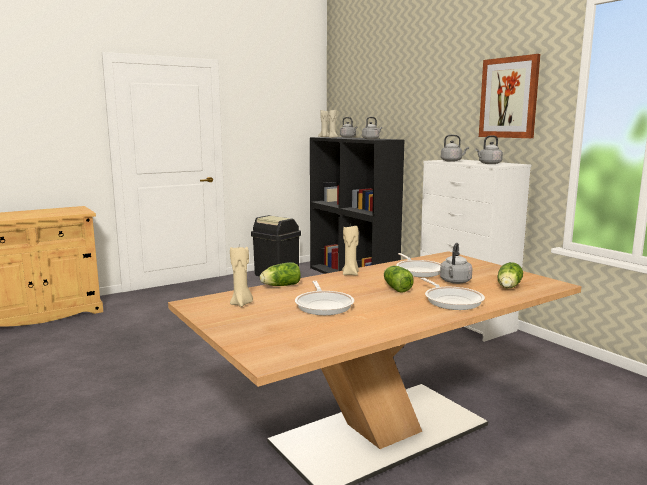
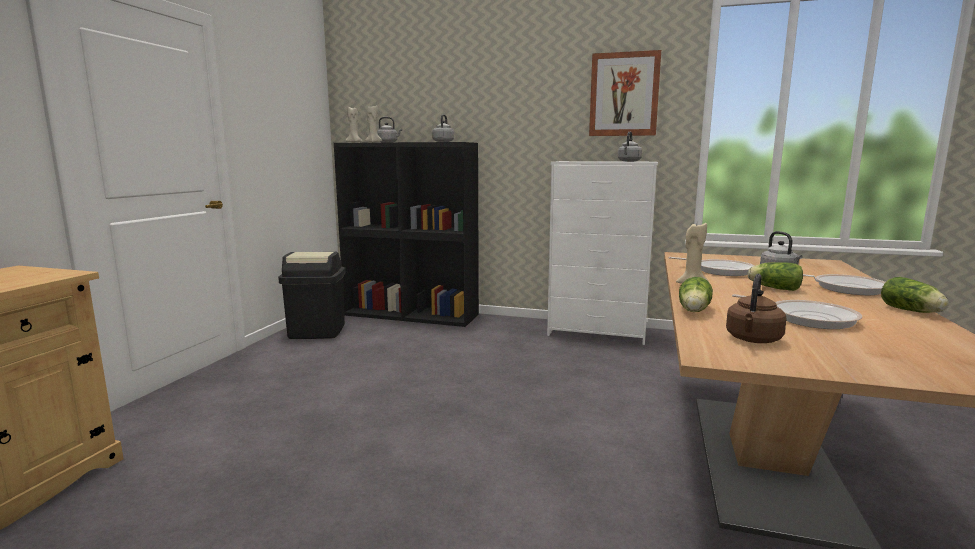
camera: 40 degrees left, 0 degrees up
(242, 304) = (753, 340): beige candle -> brown kettle
(452, 161) = (578, 161): grey kettle -> none
(508, 287) = (820, 270): lettuce -> lettuce (912, 311)

